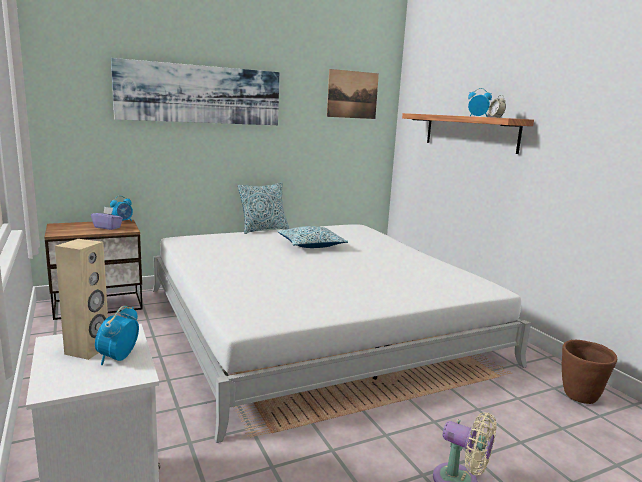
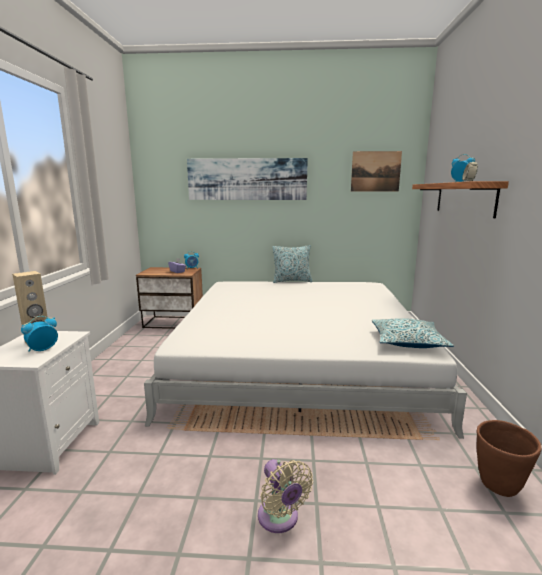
camera: 30 degrees right, 0 degrees up
(311, 245) = (310, 295): pillow -> pillow (407, 341)

